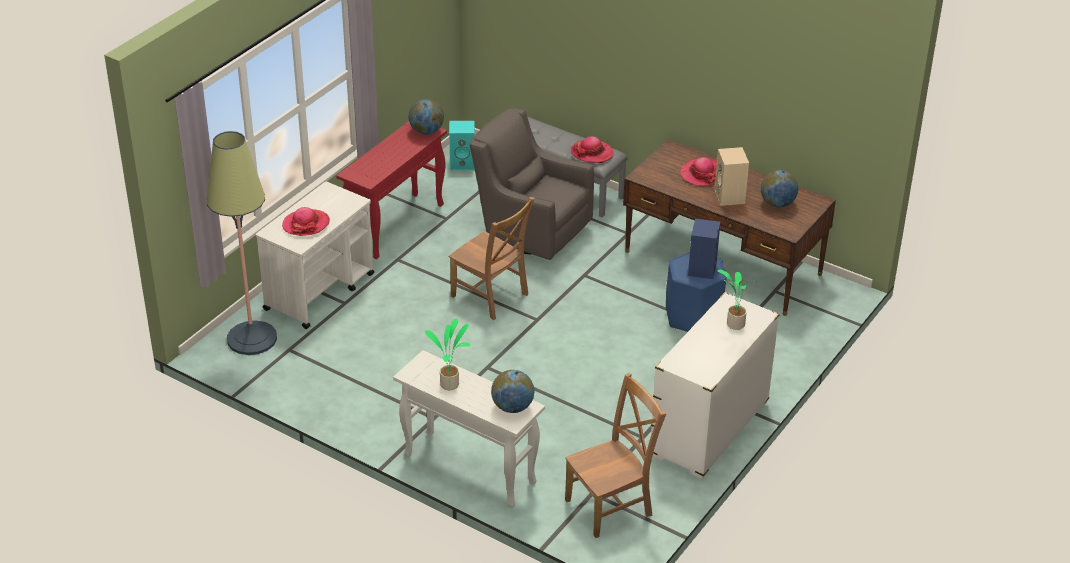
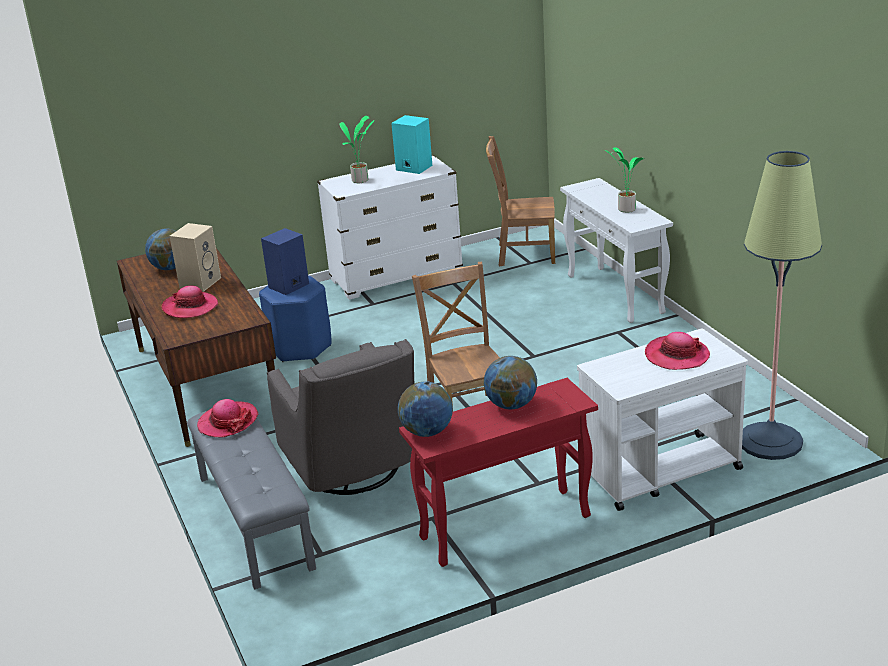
camera: 145 degrees left, 10 degrees down
(463, 163) = (332, 595): turquoise speaker -> turquoise speaker (413, 168)
(512, 407) = (587, 189): globe -> globe (511, 405)

